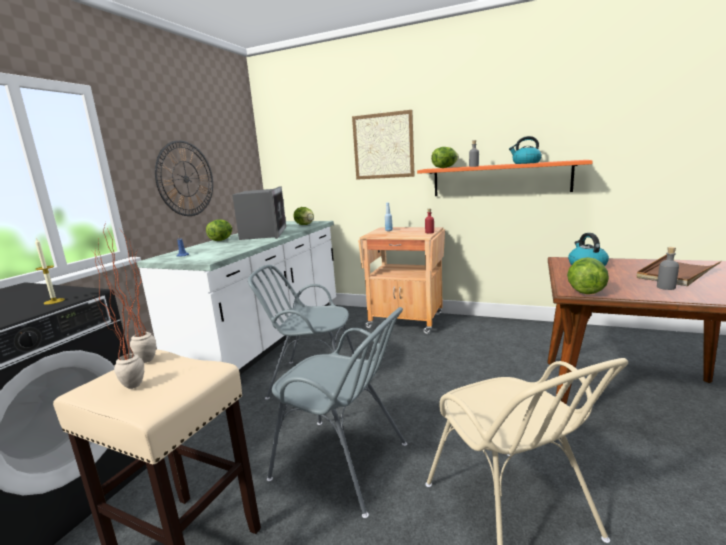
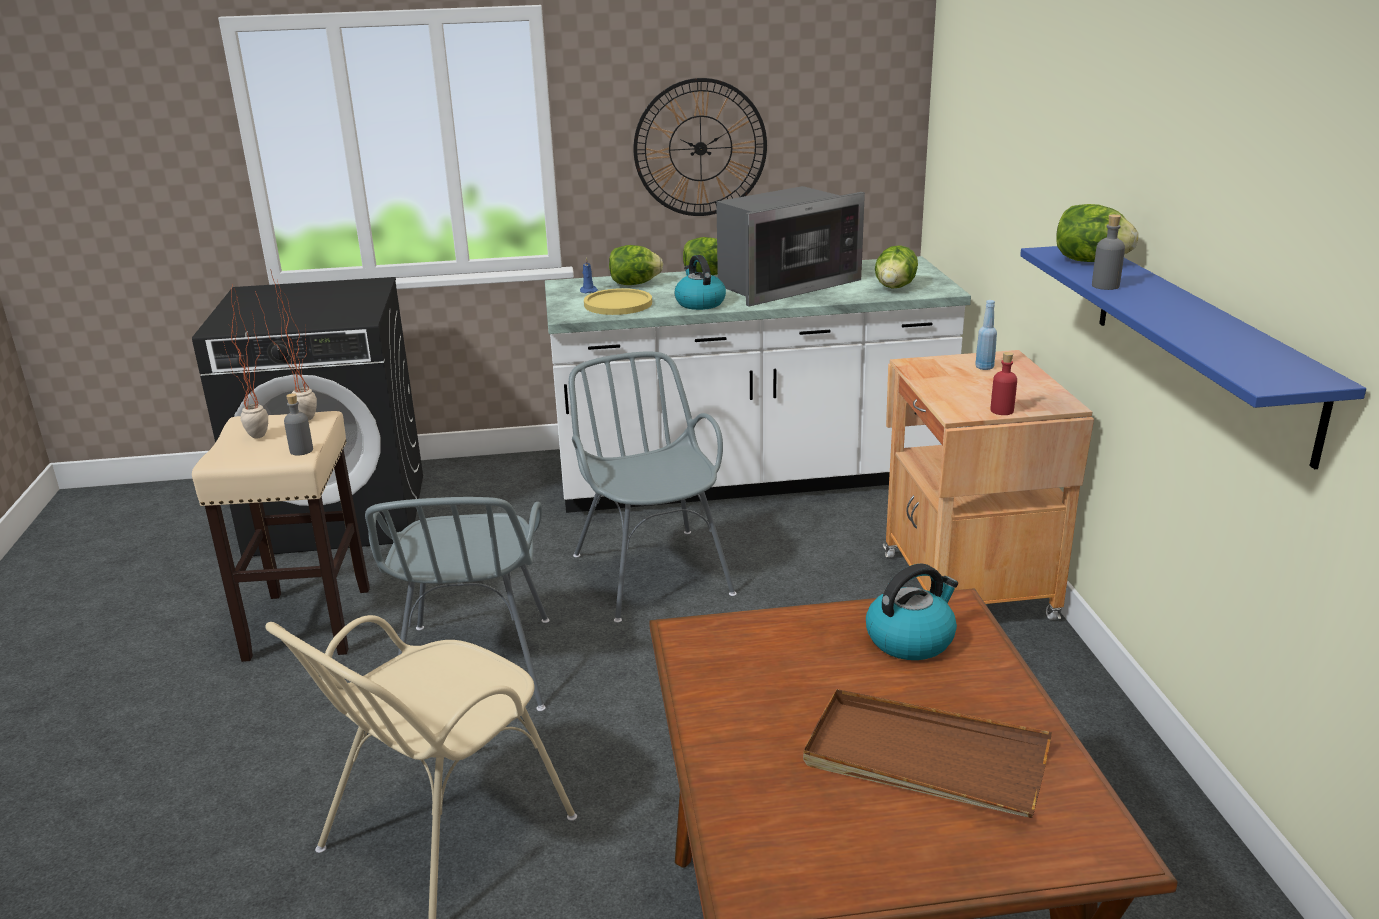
camera: 60 degrees right, 10 degrees up
(54, 301) = (329, 319): candle -> none
(217, 252) = (618, 304): none -> yellow plate
(383, 145) = (1056, 150): picture -> none
(500, 179) = (1200, 344): orange shelf -> blue shelf
(525, 163) = (1200, 327): kettle -> kettle (699, 303)
(585, 291) = (696, 647): lettuce -> lettuce (634, 284)
(666, 287) = (781, 738): grey bottle -> grey bottle (301, 450)

